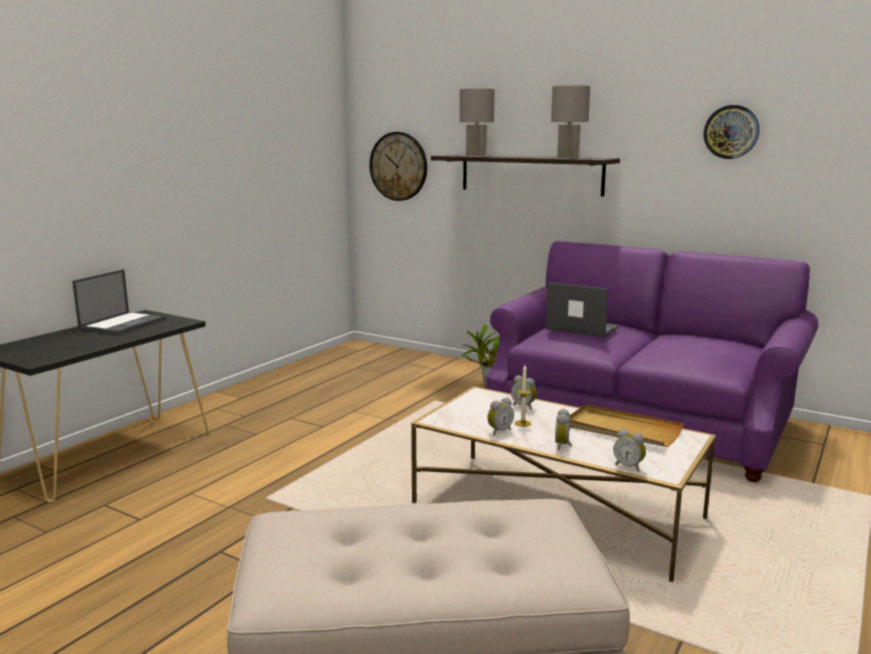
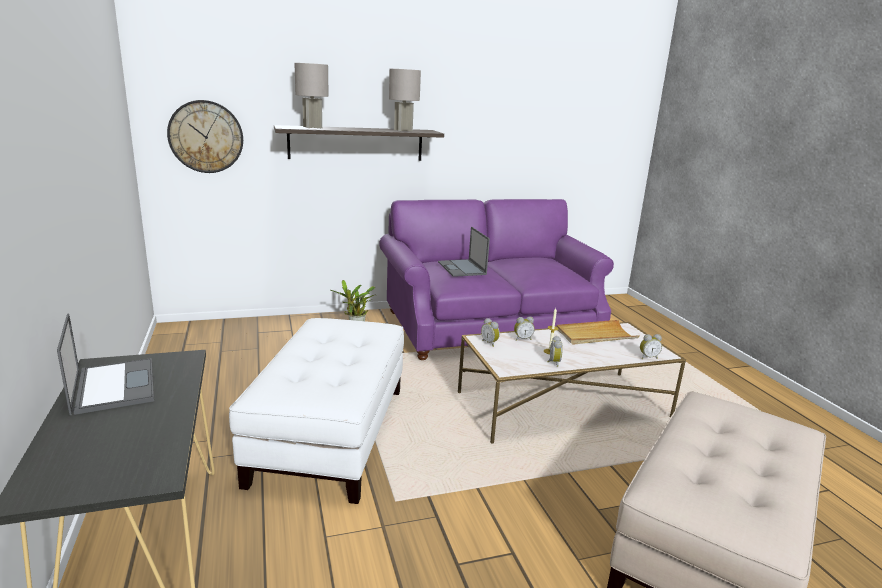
camera: 50 degrees left, 5 degrees up
(315, 442) = (329, 433): none -> white ottoman
(563, 445) = (599, 358): alarm clock -> alarm clock (490, 343)
(581, 328) = (462, 268): laptop -> laptop turned 90 degrees counterclockwise
(731, 132) = (510, 111): wall clock -> none

